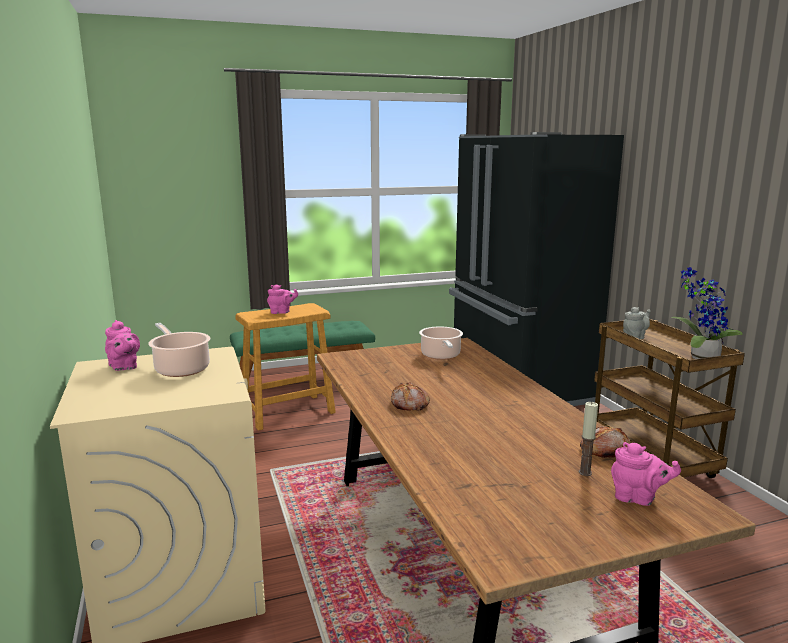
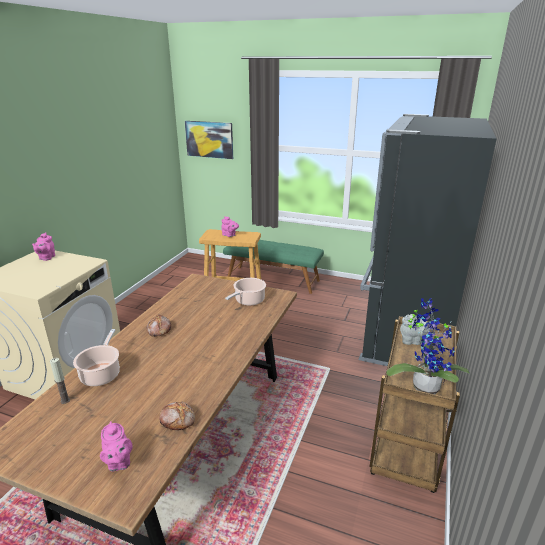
camera: 40 degrees right, 10 degrees up
(164, 191) = (209, 139): none -> picture
(181, 368) = (59, 267): cooking pot -> cooking pot (101, 374)
(585, 472) = (134, 427): candle -> candle (65, 400)

